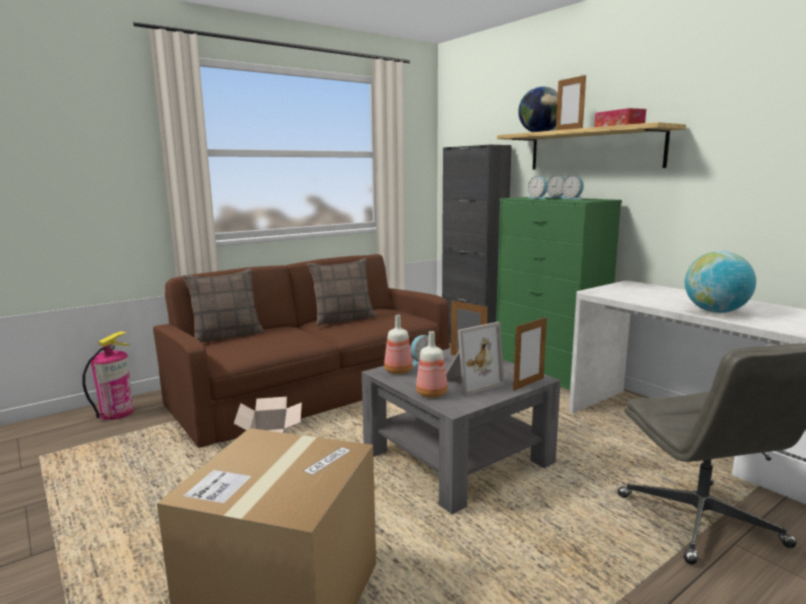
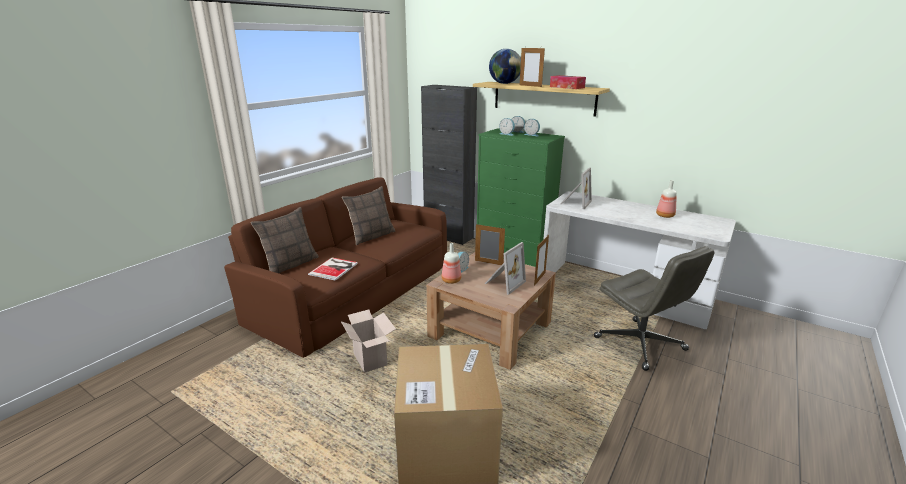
camera: 20 degrees left, 10 degrees up
(117, 413) = (205, 341): fire extinguisher -> none
(269, 344) = (335, 268): none -> book
(432, 393) = (487, 296): bottle -> bottle (665, 215)
(457, 457) = (490, 329): grey coffee table -> brown coffee table
(624, 291) = (574, 203): none -> picture frame
(715, 311) = (636, 218): globe -> none

